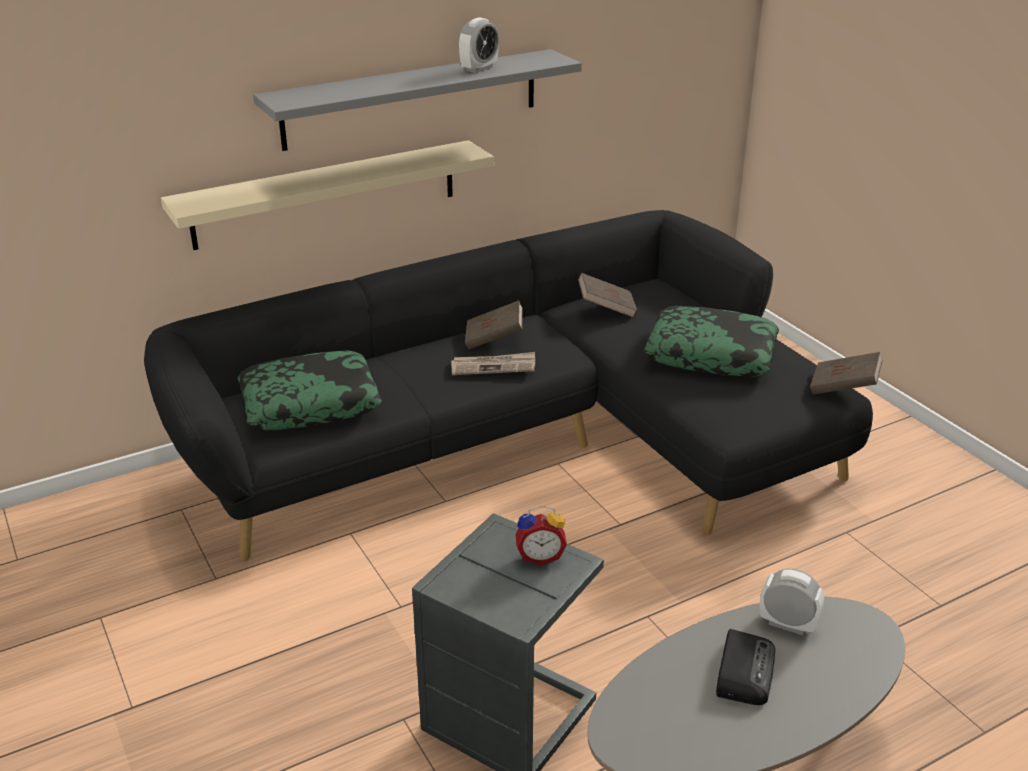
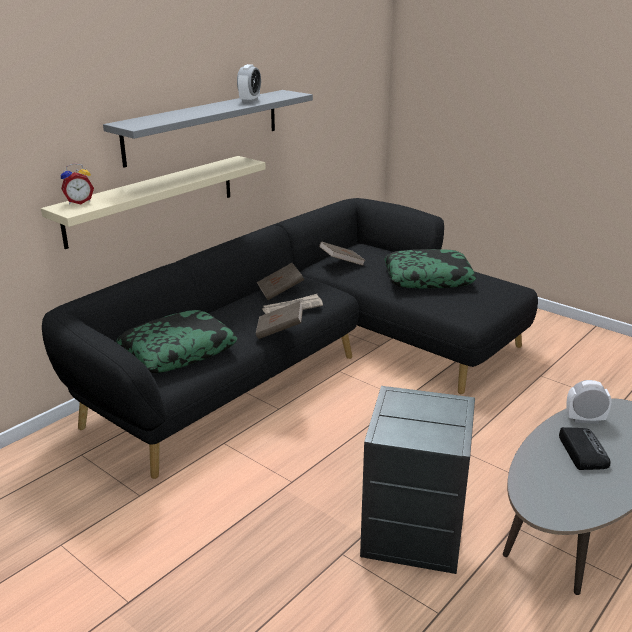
camera: 20 degrees left, 5 degrees down
(540, 556) = (434, 404): alarm clock -> alarm clock (79, 202)
(843, 388) = (518, 284): brown book -> brown book (280, 331)

